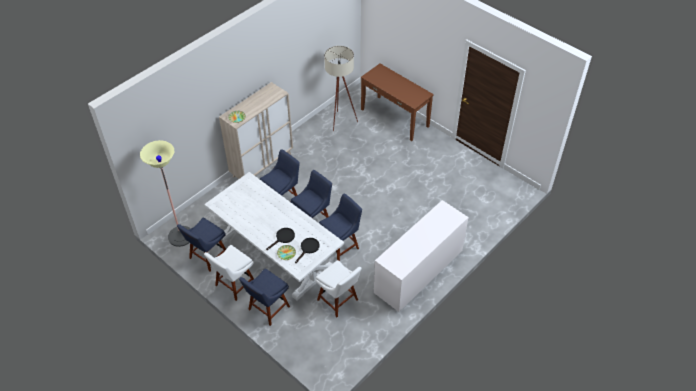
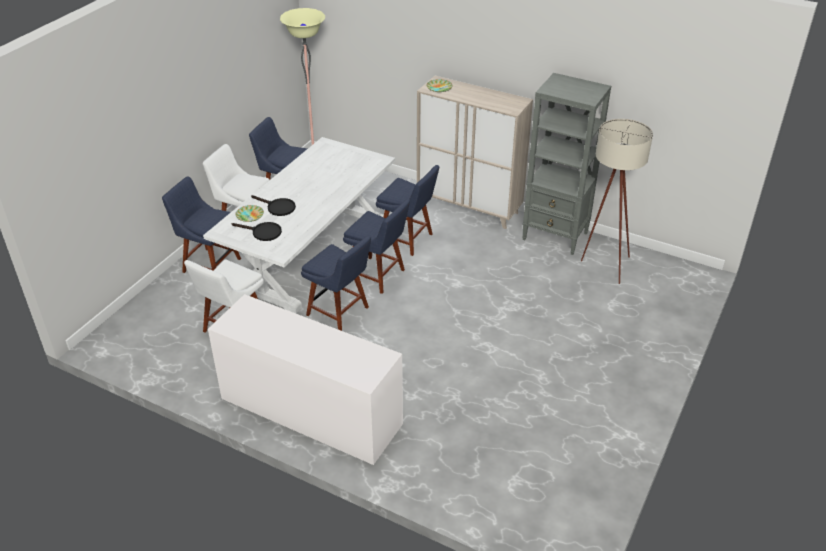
camera: 75 degrees right, 10 degrees down
(307, 135) = (555, 236): none -> grey bookcase
(395, 118) = (660, 326): brown console table -> none

